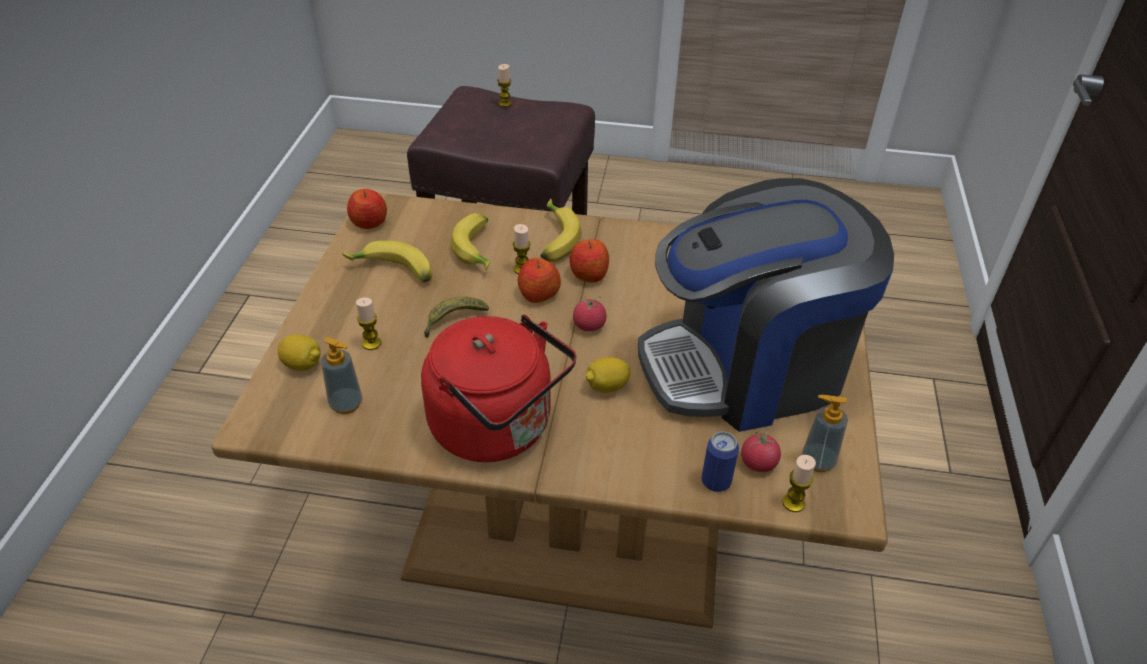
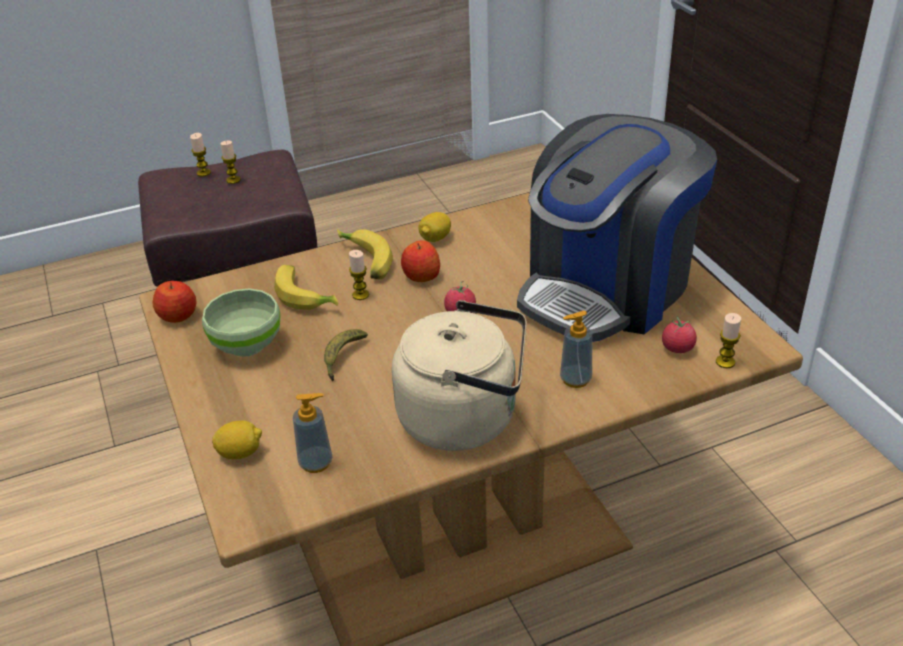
camera: 30 degrees left, 5 degrees down
(371, 343) = (287, 407): candle -> candle (233, 180)
(392, 272) = (245, 345): banana -> green bowl
(498, 428) = (465, 418): red kettle -> beige kettle
(538, 294) = (394, 307): apple -> none
(607, 387) = (519, 349): lemon -> lemon (435, 238)
(716, 482) = (662, 374): can -> none
(818, 461) = (714, 328): soap dispenser -> soap dispenser (575, 379)

